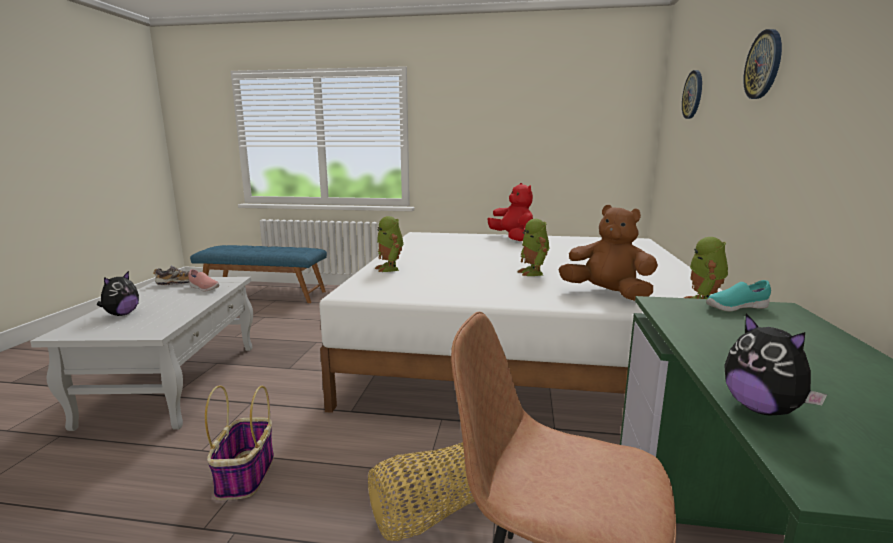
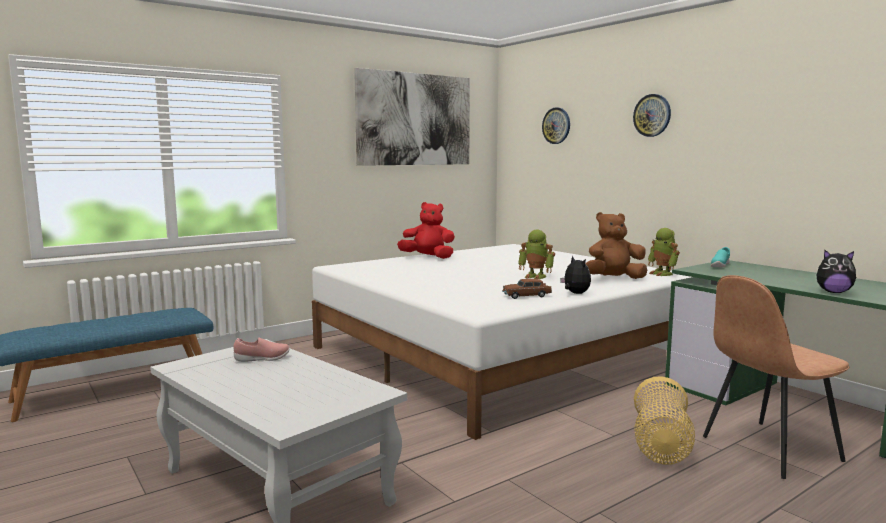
camera: 45 degrees left, 5 degrees down
(121, 314) = (275, 397): plush toy -> plush toy (575, 293)
(178, 283) = (205, 364): shoe -> none
(246, 475) = (527, 492): basket -> none
(390, 268) = (435, 294): toy robot -> none
(445, 288) = (526, 296): none -> brown toy car
(544, 99) = (414, 119): none -> picture

